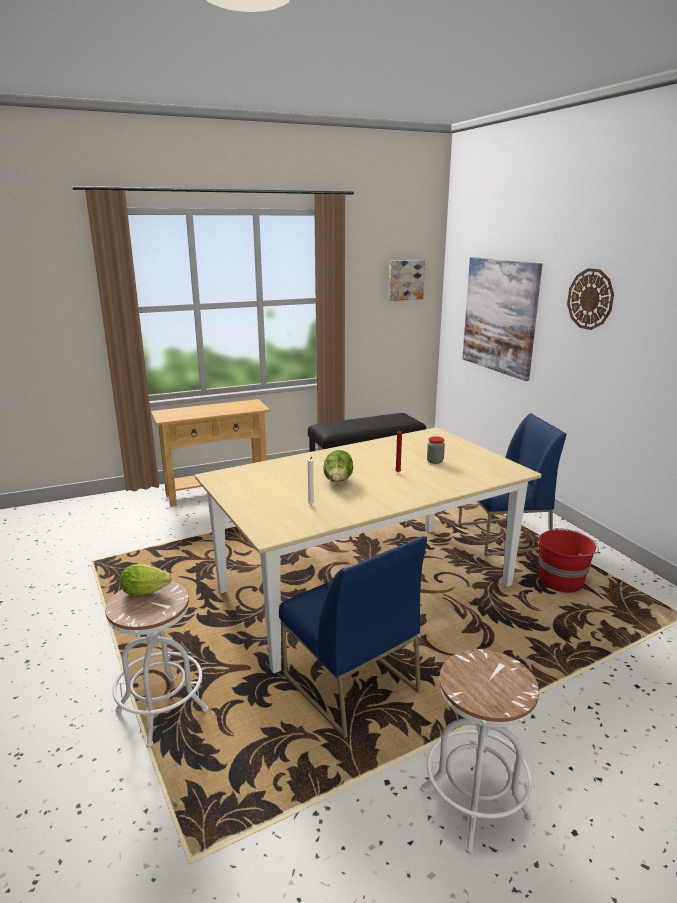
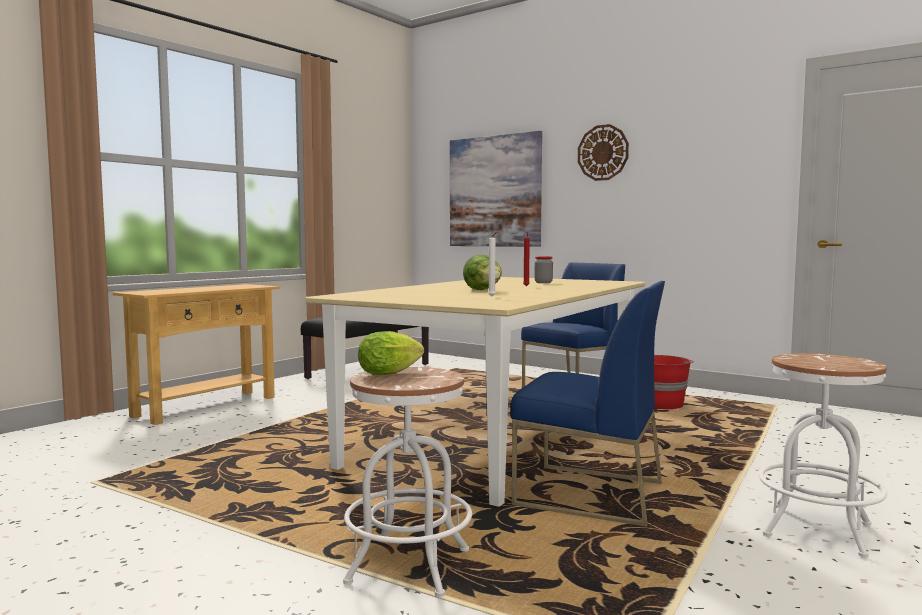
camera: 30 degrees left, 15 degrees down
(405, 280) = (380, 165): picture -> none

